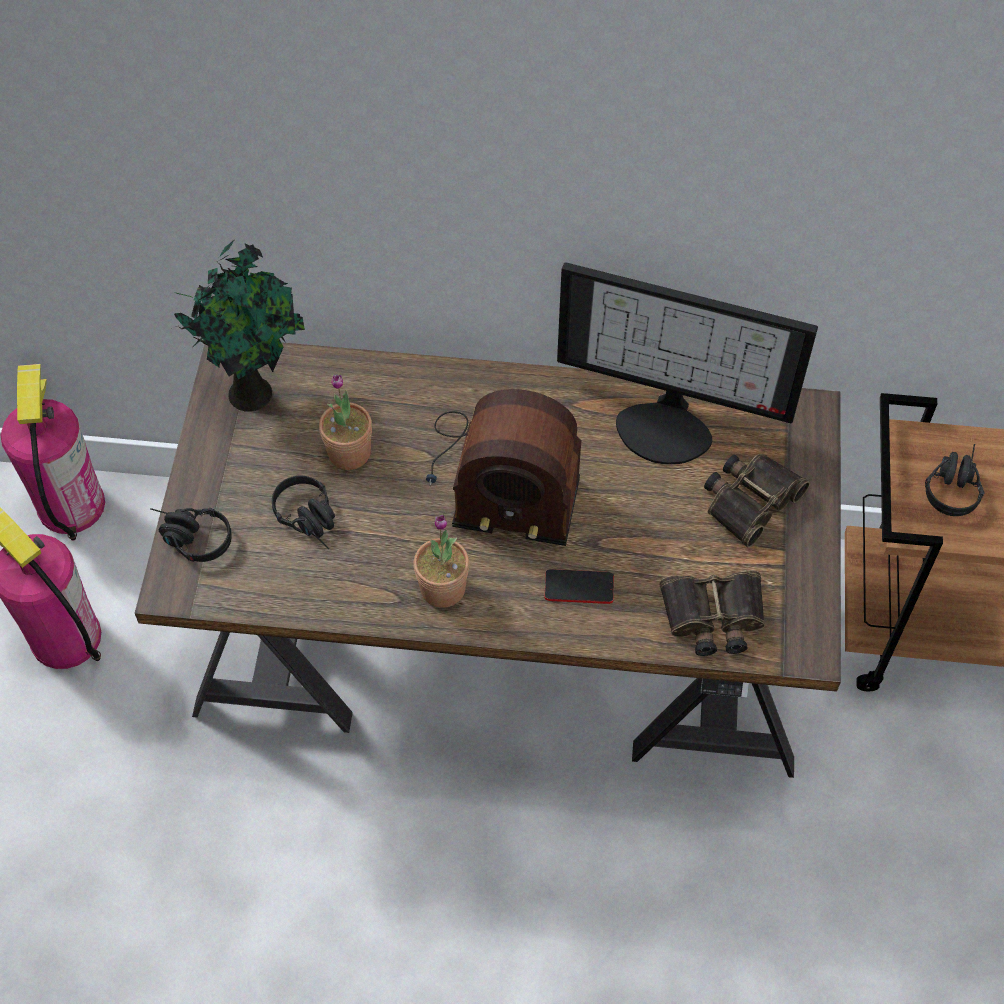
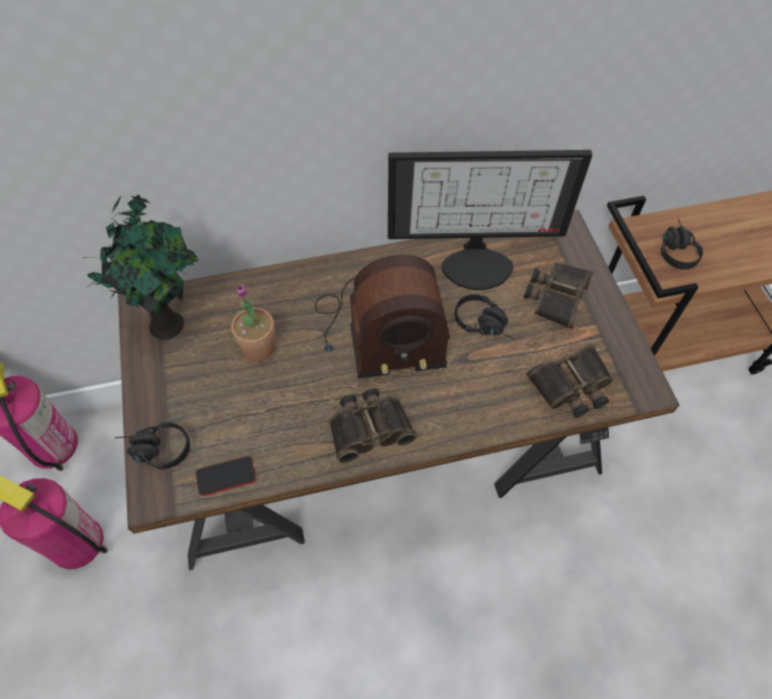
camera: 20 degrees left, 0 degrees up
(312, 520) = (248, 406): black headphones -> black headphones (485, 324)
(443, 588) = (369, 427): potted plant -> binoculars
(579, 587) = (468, 395): phone -> phone (226, 476)

